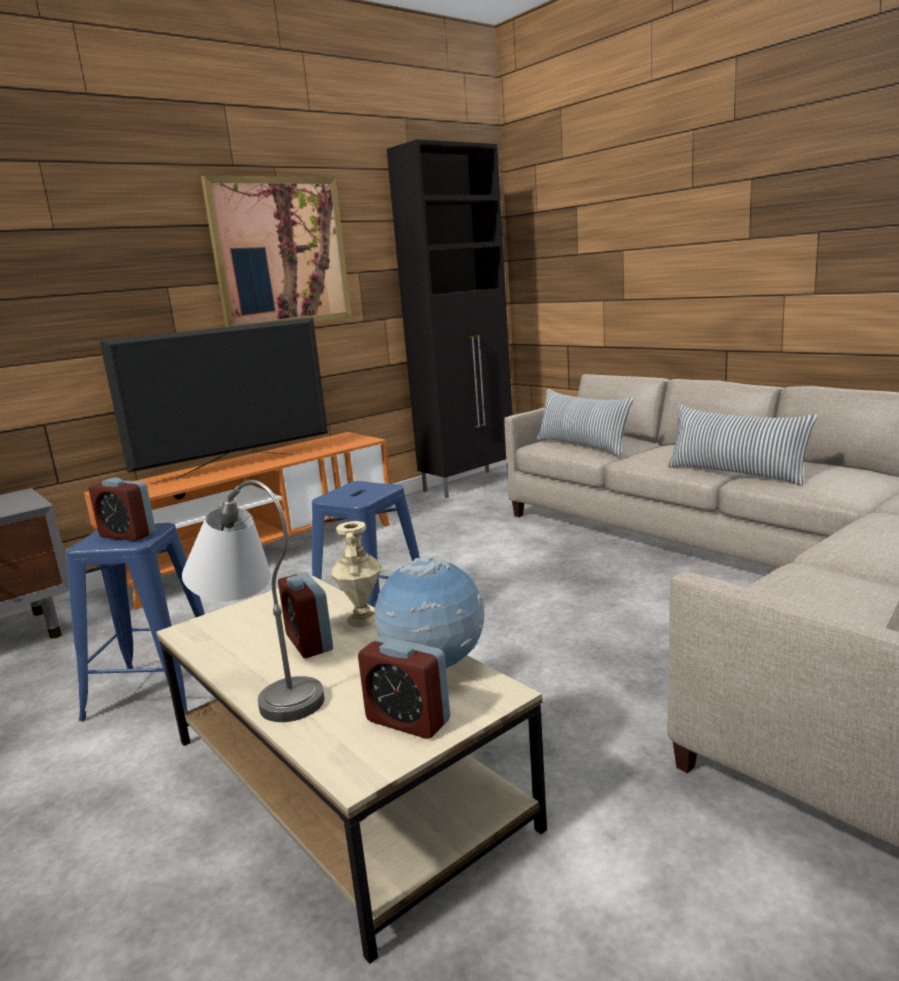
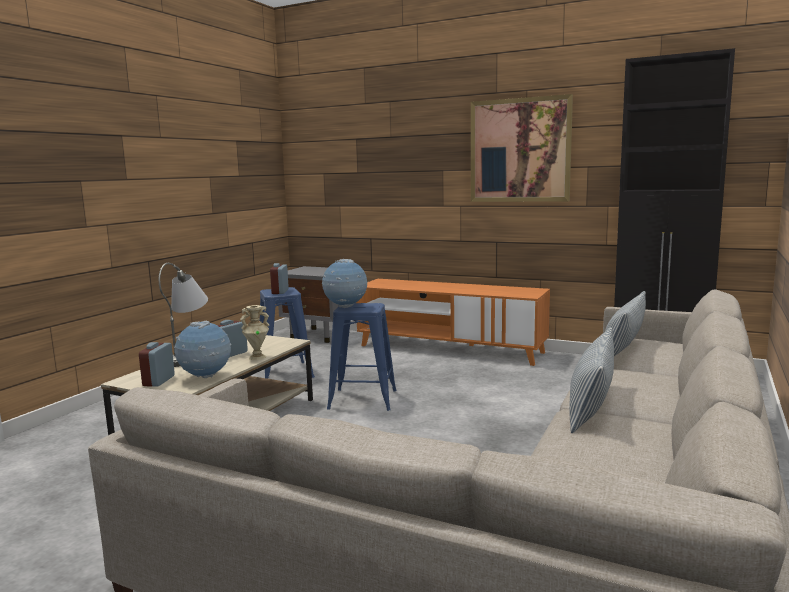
camera: 65 degrees right, 5 degrees down
(236, 466) = (441, 287): television -> none
(349, 498) = (345, 307): none -> globe

